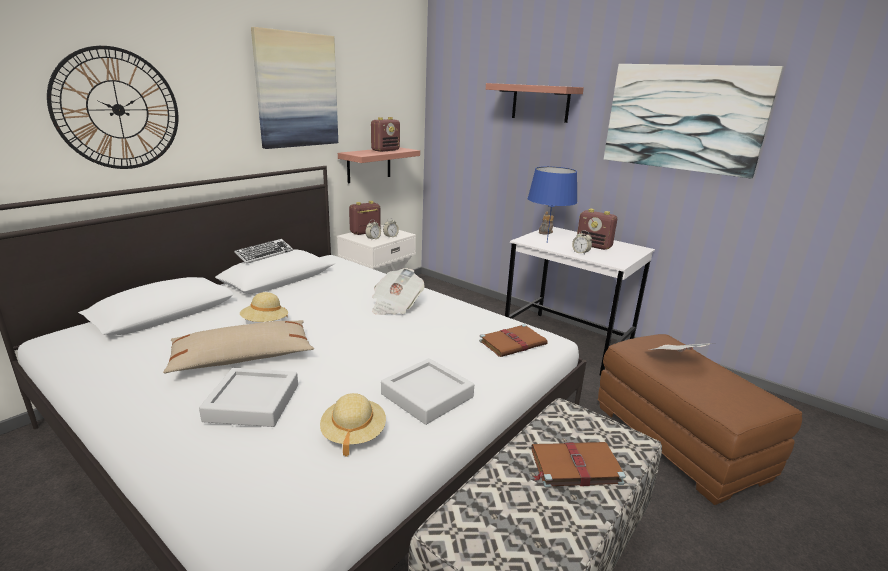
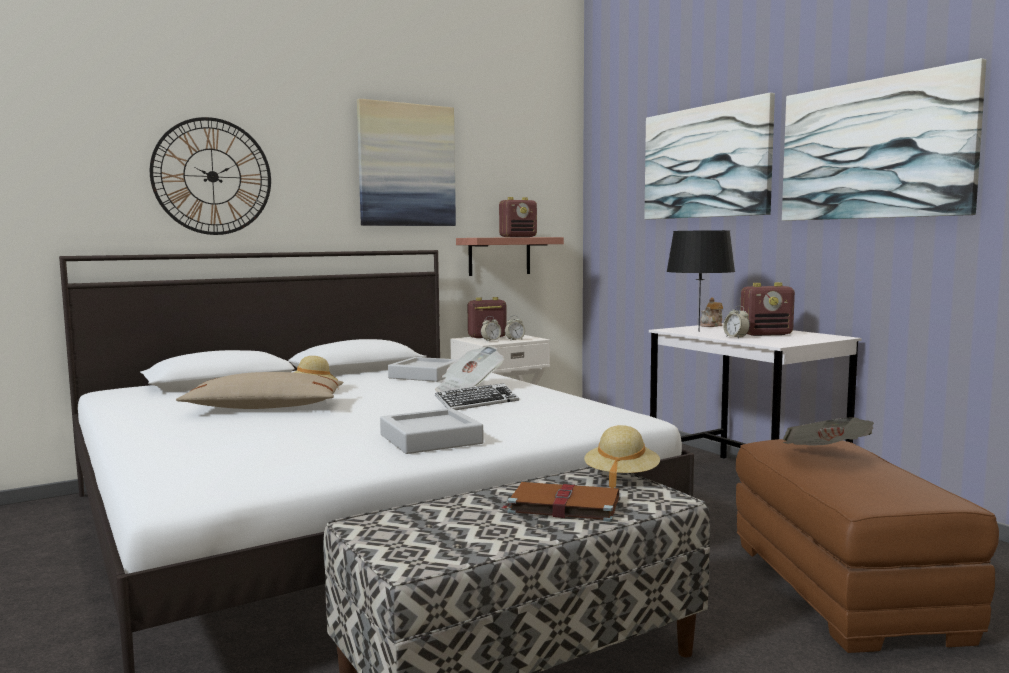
camera: 20 degrees right, 15 degrees down
(252, 403) = (244, 428): grey tray -> grey tray (425, 375)
(264, 254) = (345, 339): keyboard -> keyboard (477, 403)
(353, 434) = (322, 452): beige hat -> beige hat (621, 477)
(513, 343) = (583, 416): brown book -> none
(540, 103) = (705, 162): shelf -> picture
(547, 243) = (699, 331): blue table lamp -> black table lamp
(594, 246) = (766, 334): radio -> radio turned 60 degrees counterclockwise

